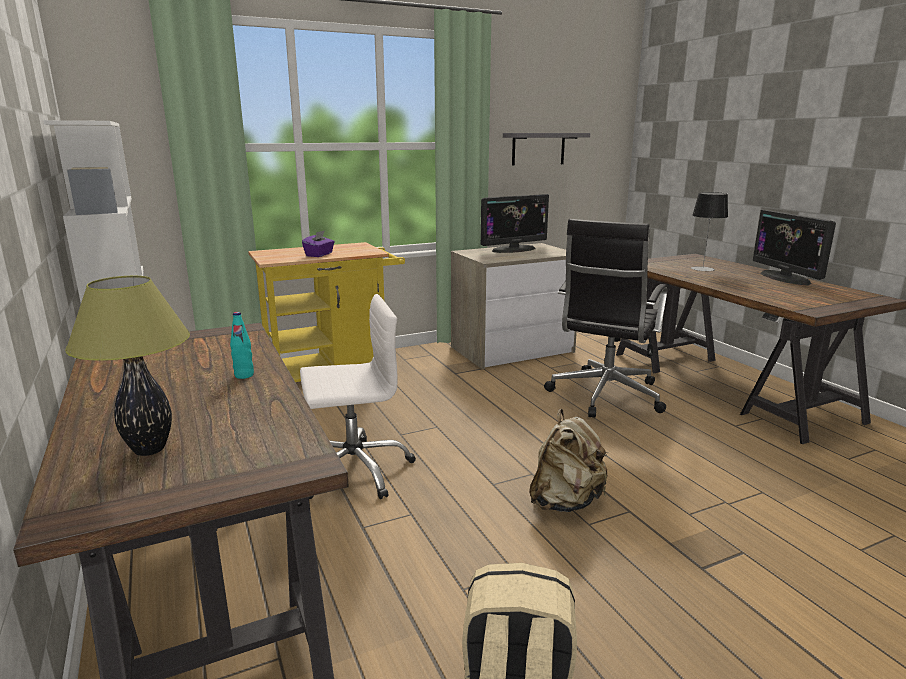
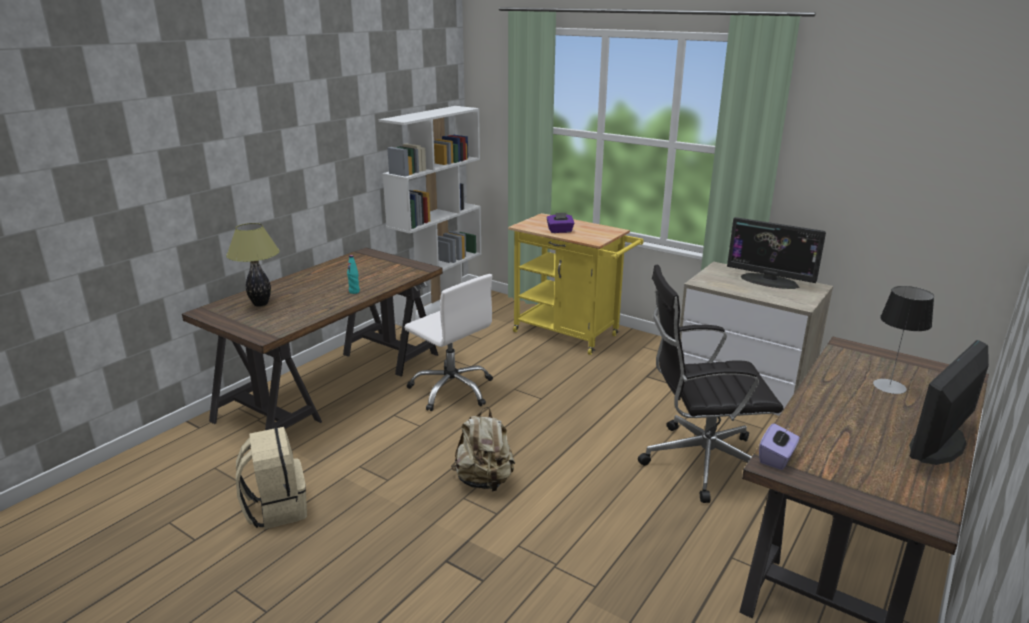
camera: 60 degrees right, 5 degrees up
(538, 149) = (864, 173): grey shelf -> none
(801, 307) = (776, 458): none -> purple tissue box

